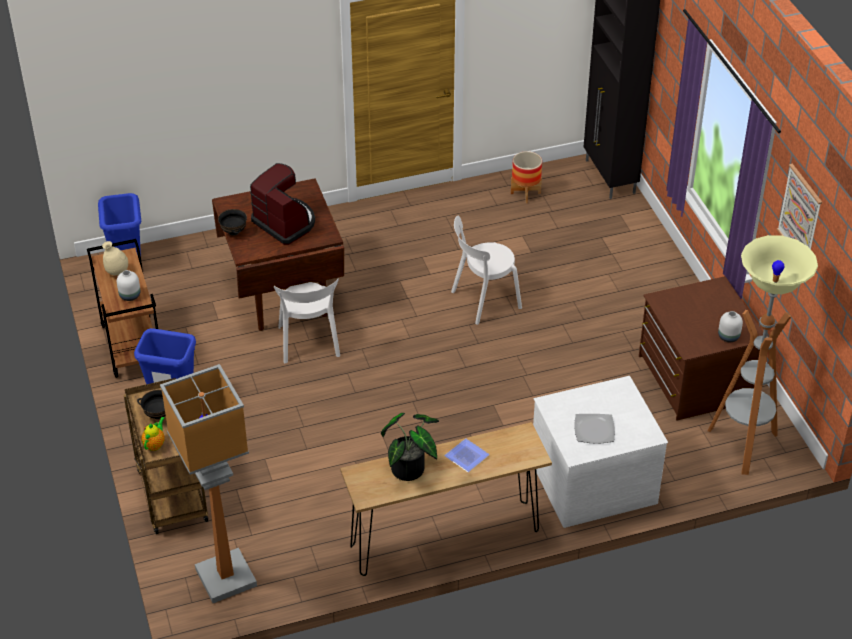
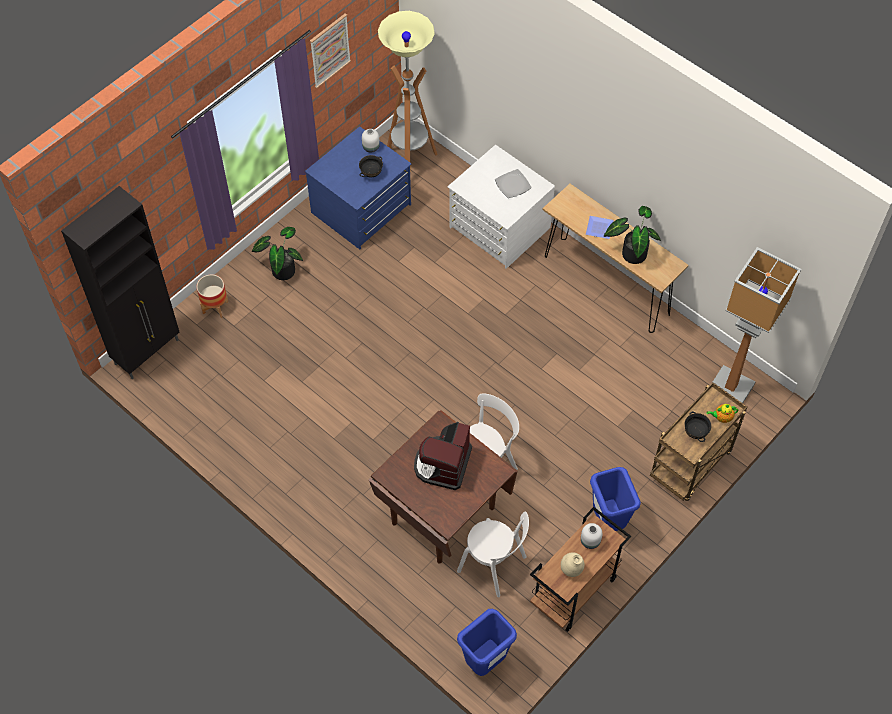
camera: 120 degrees left, 15 degrees up
(234, 232) = (478, 495): black bowl -> black bowl (371, 173)
(483, 300) = (360, 370): white chair -> white chair (494, 566)
(525, 193) = (205, 403): planter -> planter (215, 307)
(650, 291) = (281, 269): none -> potted plant
(694, 378) = (362, 209): brown dresser -> blue dresser

